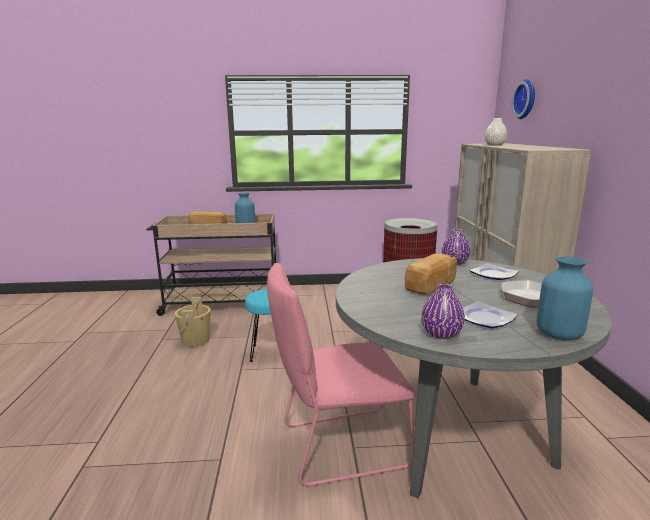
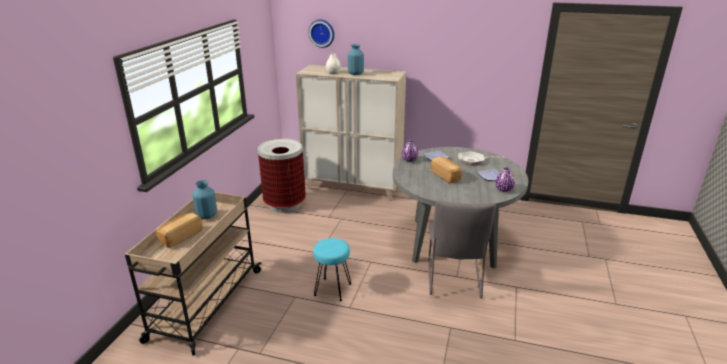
camera: 70 degrees left, 10 degrees up
(195, 340) = (279, 329): beige bucket -> none
(339, 446) = (454, 281): pink chair -> grey chair
(558, 334) = (510, 168): blue vase -> blue vase (355, 74)

